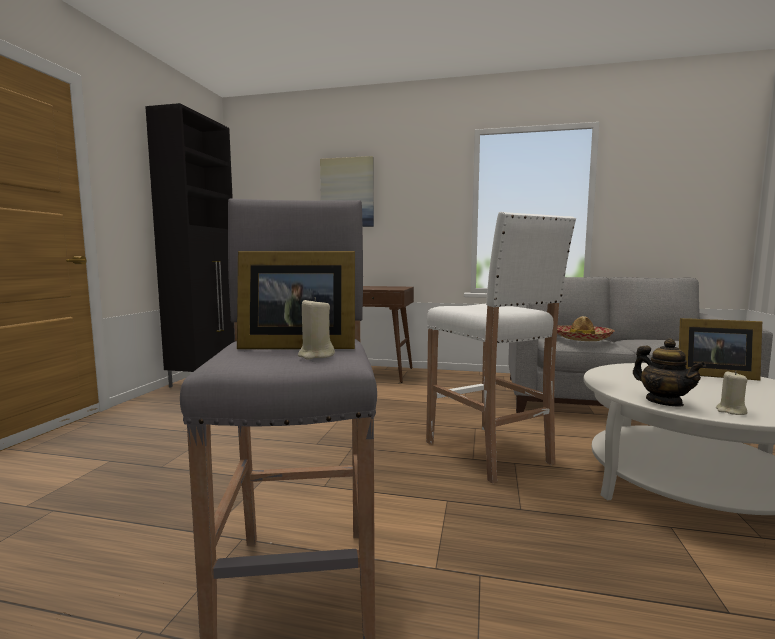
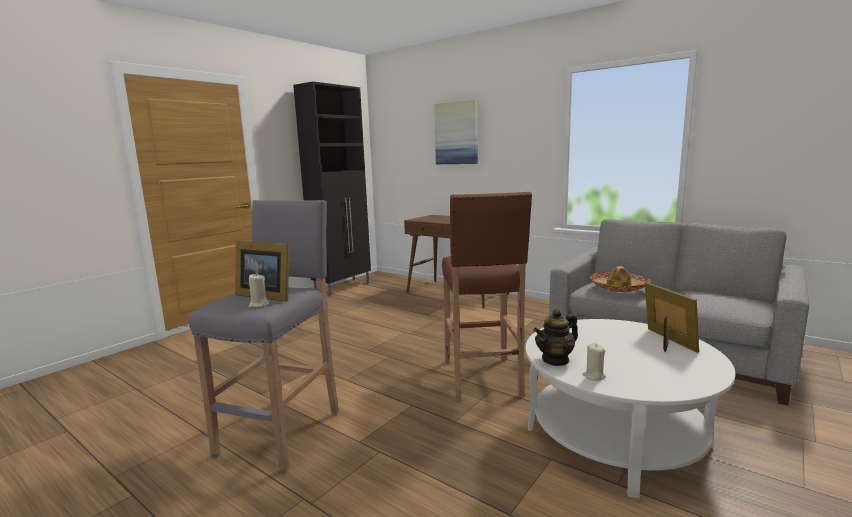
camera: 25 degrees right, 5 degrees up
(489, 453) = (482, 378): white stool -> brown stool
(664, 402) = (555, 360): teapot -> teapot turned 60 degrees clockwise
(711, 375) = (666, 342): picture frame -> picture frame turned 150 degrees counterclockwise

